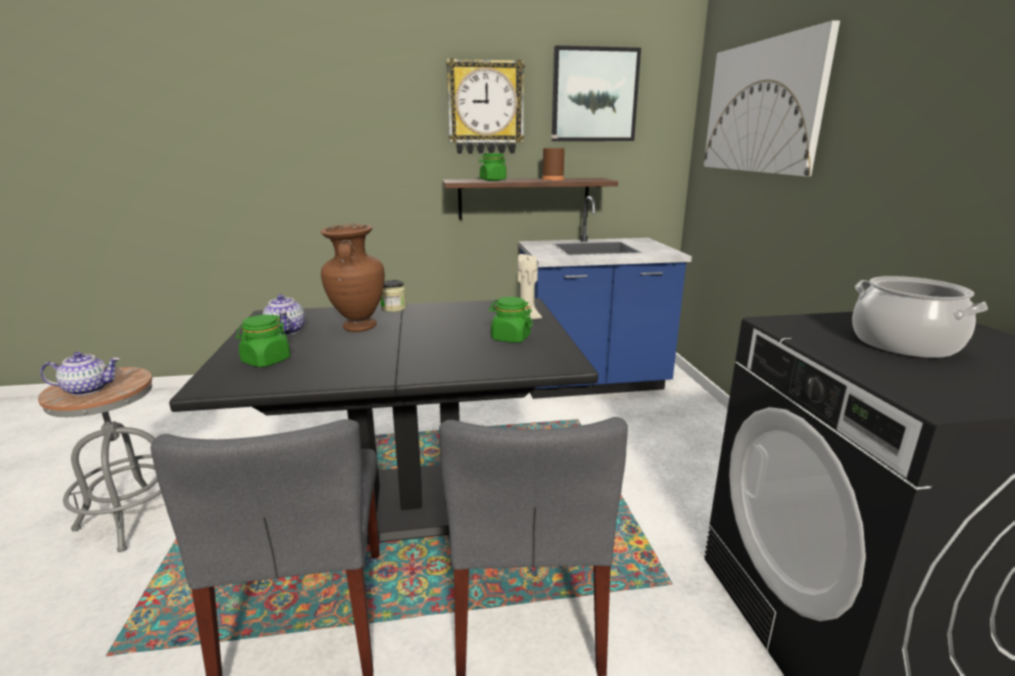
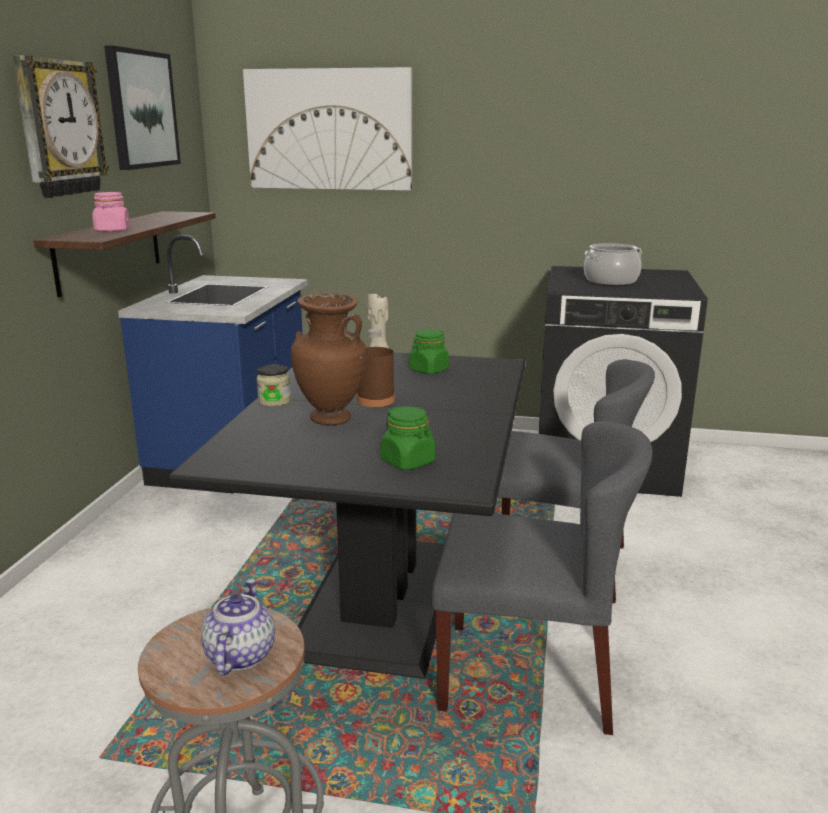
camera: 70 degrees left, 0 degrees up
(286, 331) = (304, 453): teapot -> none
(492, 180) = (112, 230): green jar -> pink jar
(552, 179) = (152, 220): brown bottle -> brown bottle (375, 400)

